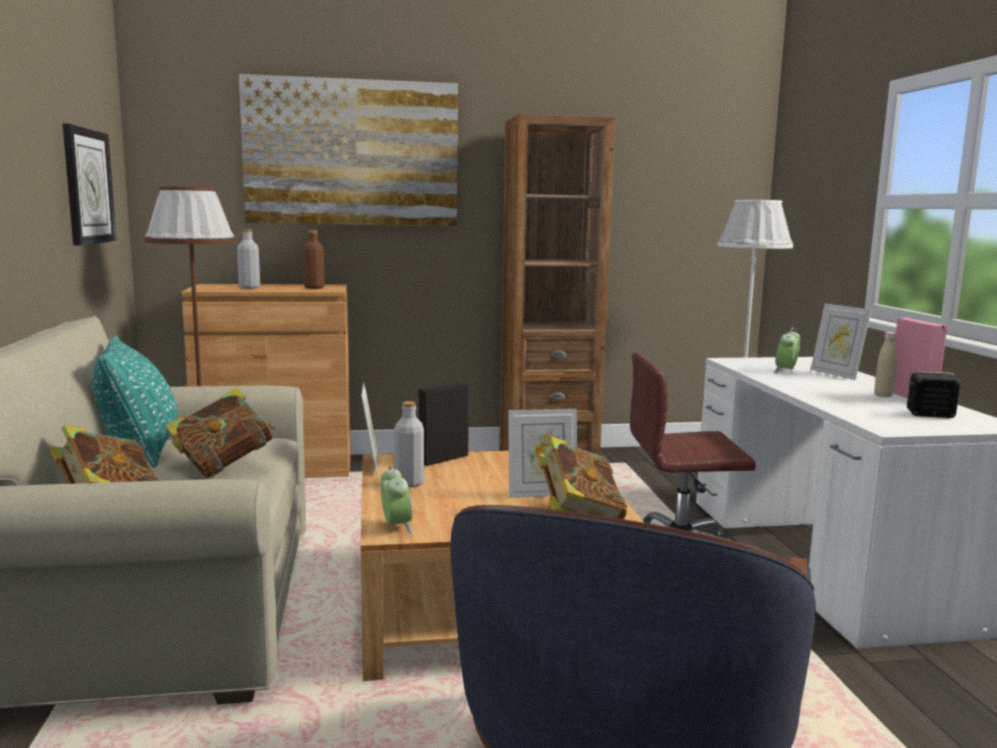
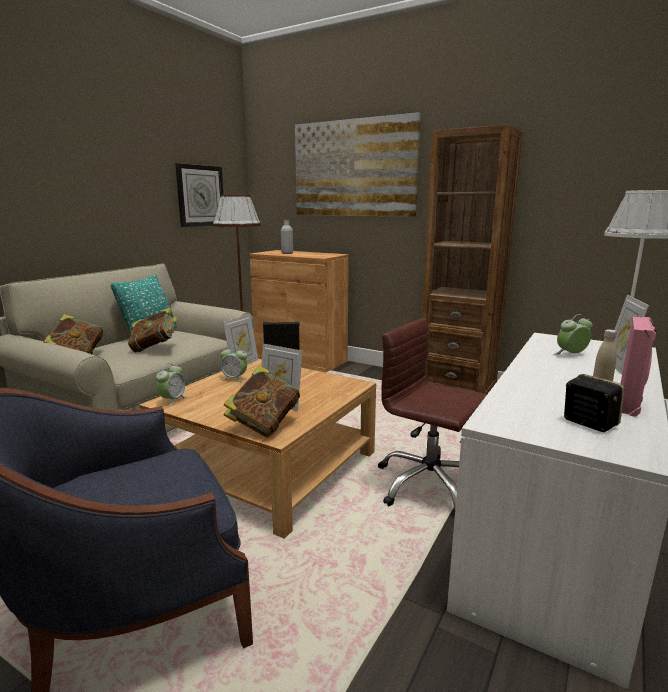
camera: 40 degrees right, 5 degrees up
(314, 288) = (319, 255): brown bottle -> none
(409, 483) = (234, 379): grey bottle -> alarm clock

